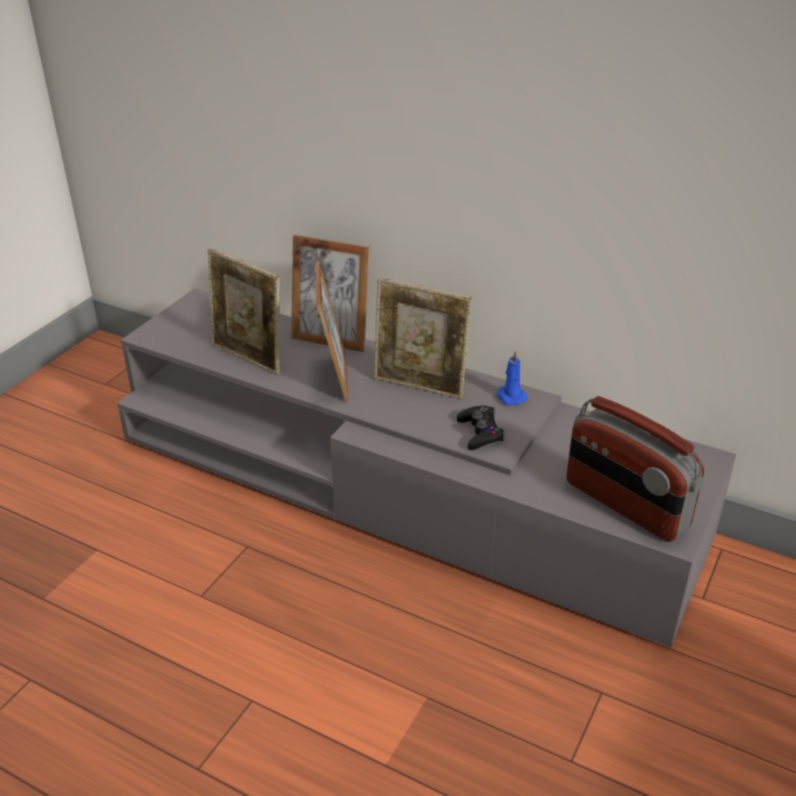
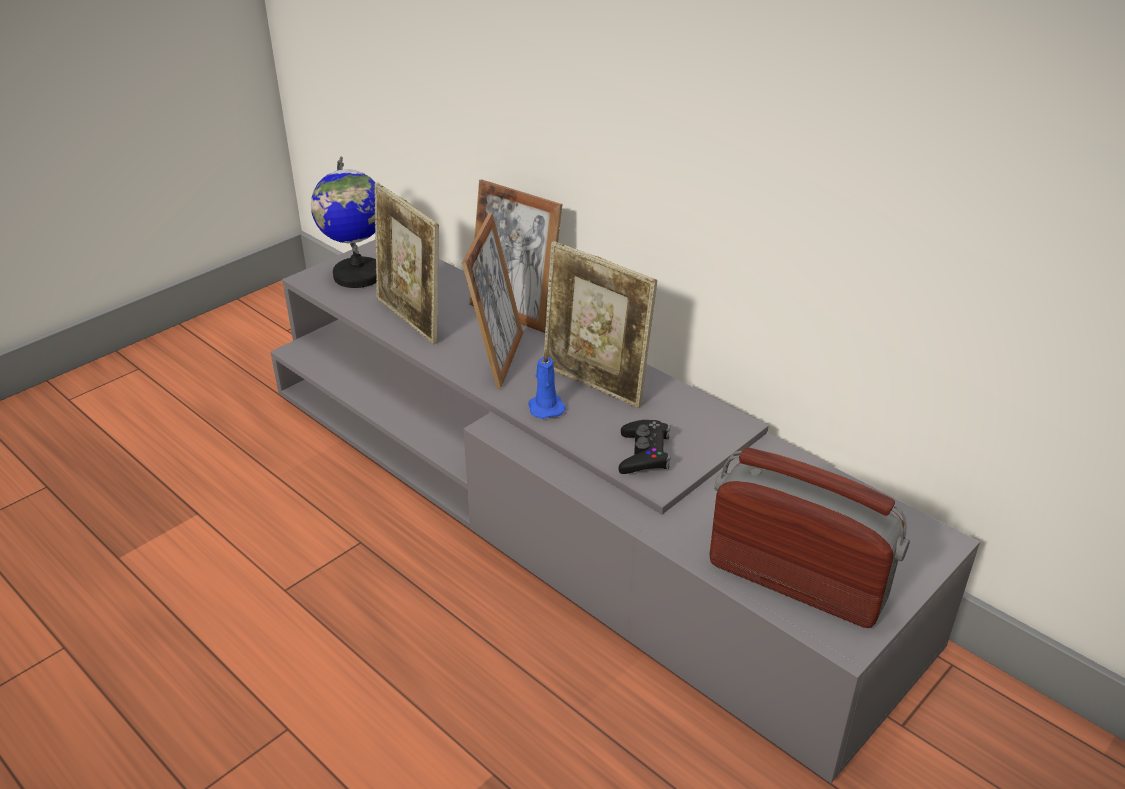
camera: 15 degrees right, 0 degrees up
(185, 327) = (358, 275): none -> globe
(510, 396) = (701, 415): blue candle -> blue candle (545, 407)
(625, 505) = (796, 581): radio -> radio turned 150 degrees clockwise

